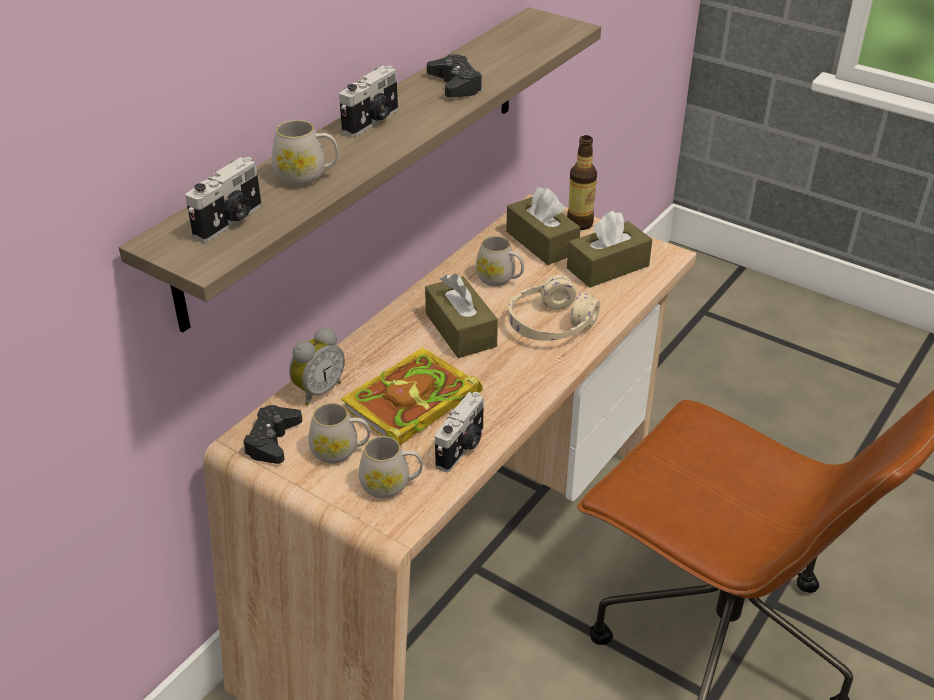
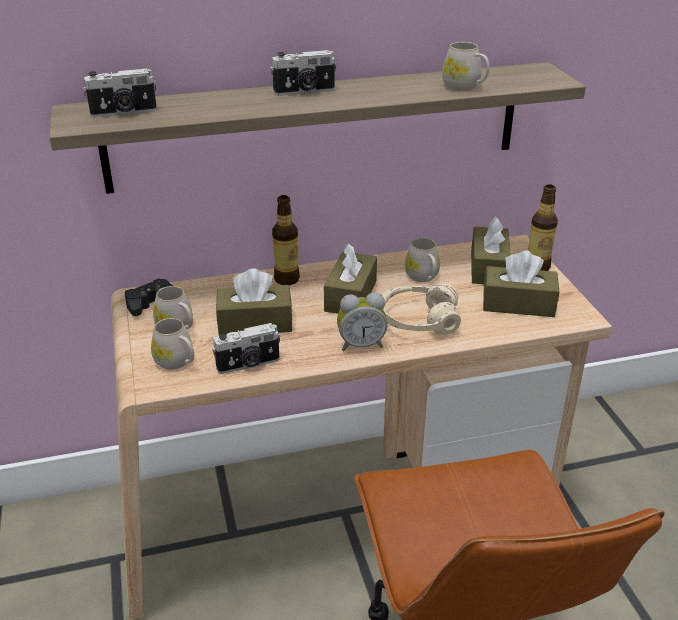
camera: 40 degrees right, 5 degrees down
(307, 176) = (208, 106): white mug -> white mug (465, 87)
(317, 390) = (214, 289): alarm clock -> alarm clock (361, 345)
(377, 343) = (287, 279): none -> bottle
(410, 404) = (255, 323): book -> brown tissue box
(455, 85) = (399, 88): black game controller -> none

